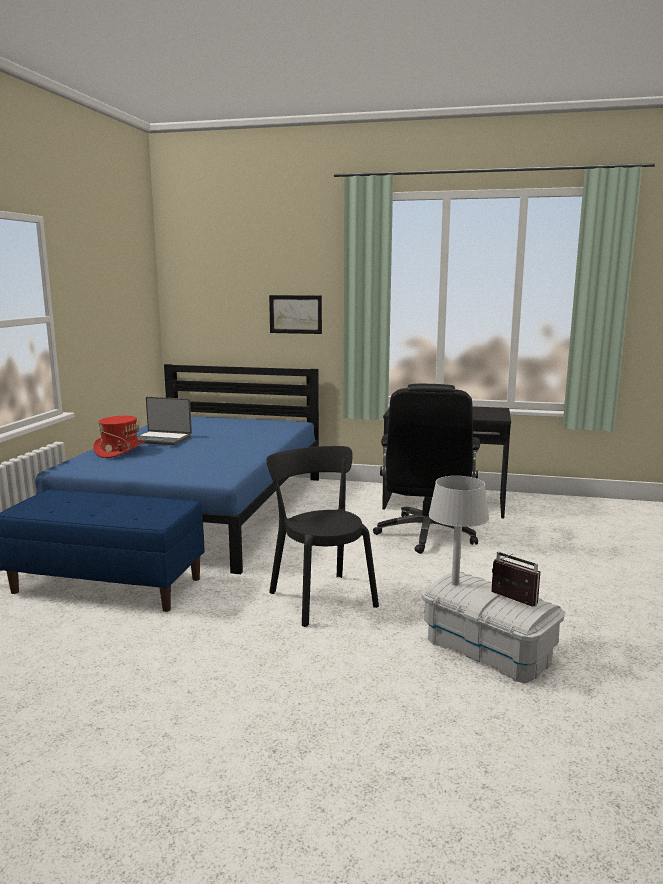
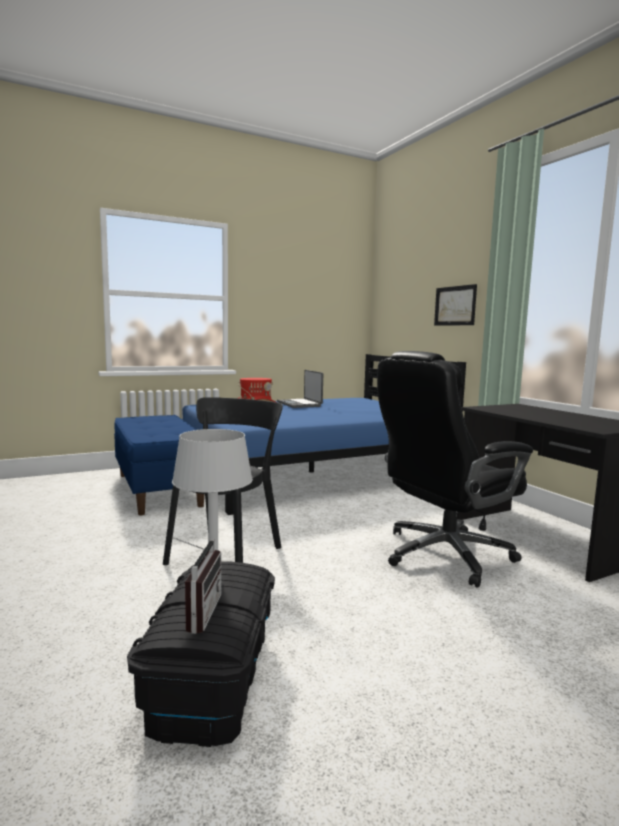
camera: 50 degrees right, 5 degrees down
(487, 649) = (211, 677): white storage box -> black storage box

